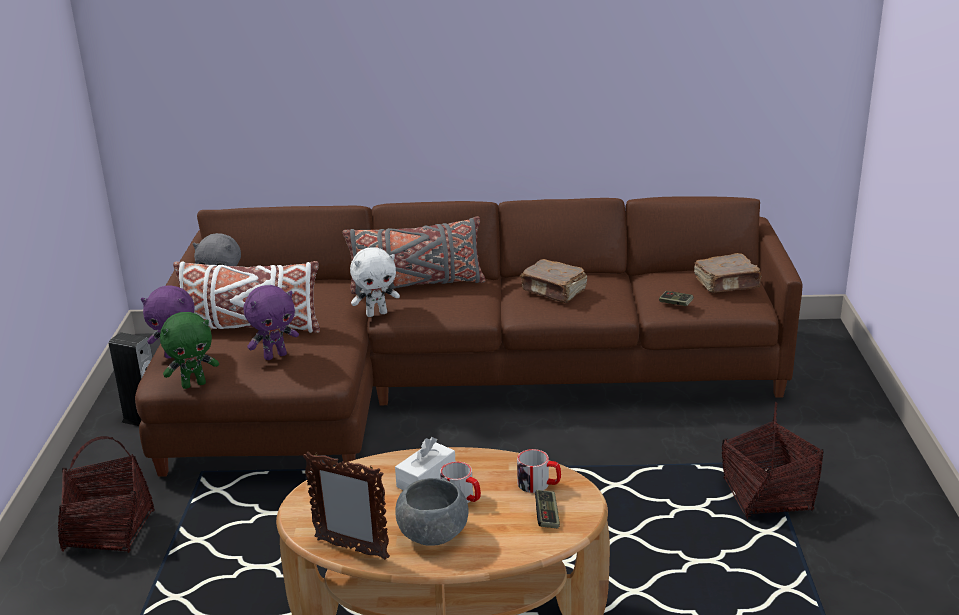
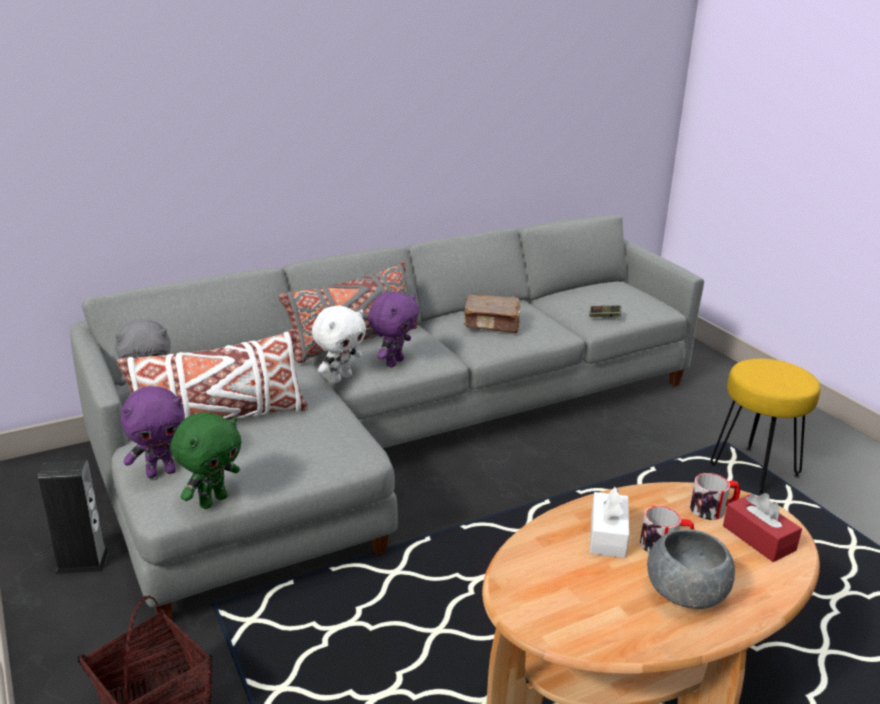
camera: 30 degrees left, 0 degrees up
(275, 356) = (283, 445): purple plush toy -> purple plush toy (394, 362)
(351, 549) = (628, 640): picture frame -> none
(447, 380) = (390, 435): brown sofa -> grey sofa
(547, 515) = (758, 538): game controller -> red tissue box
(727, 284) = (625, 293): brown book -> none
(767, 495) = (754, 470): basket -> yellow stool

